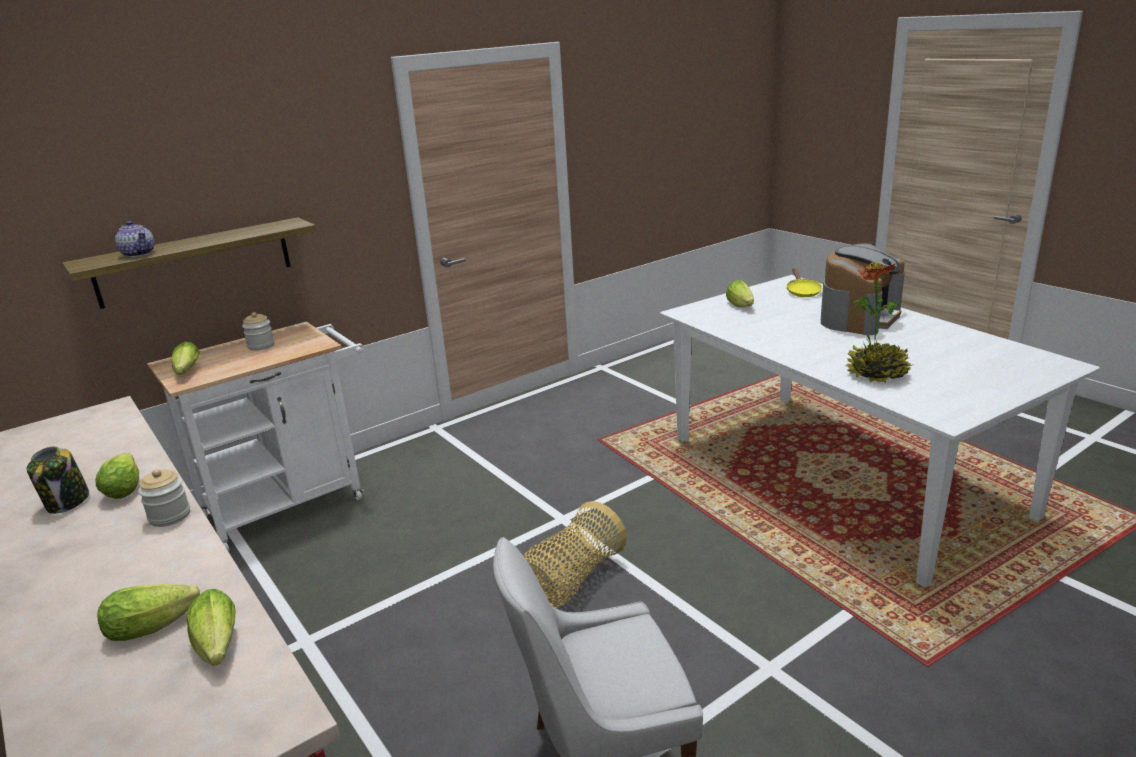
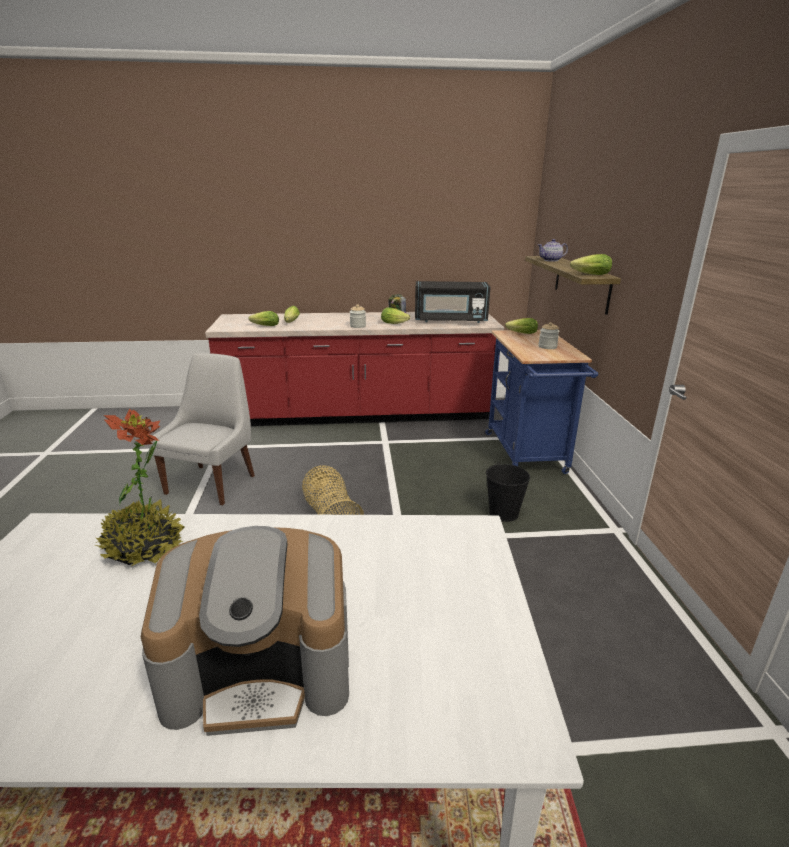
camera: 120 degrees right, 0 degrees up
(81, 446) = (450, 320): none -> black microwave
(292, 503) = (527, 456): white cart -> blue cart
(453, 481) = (504, 513): none -> black bucket
(741, 306) = (449, 582): lettuce -> lettuce (589, 274)
(802, 291) = (446, 698): yellow frying pan -> none
(859, 317) = (262, 669): coffee machine -> coffee machine turned 75 degrees counterclockwise

